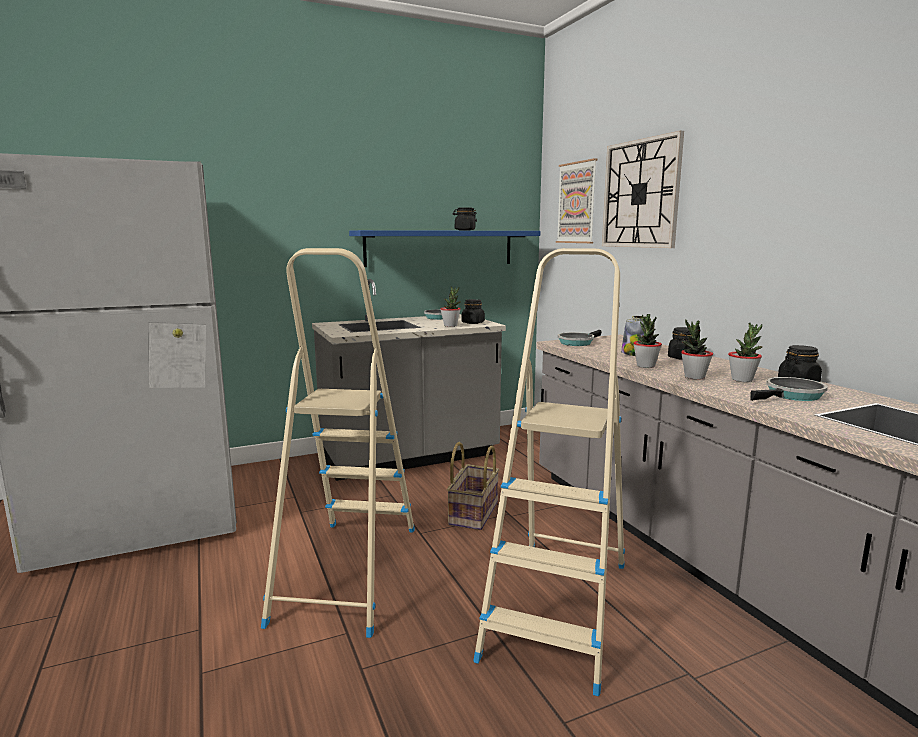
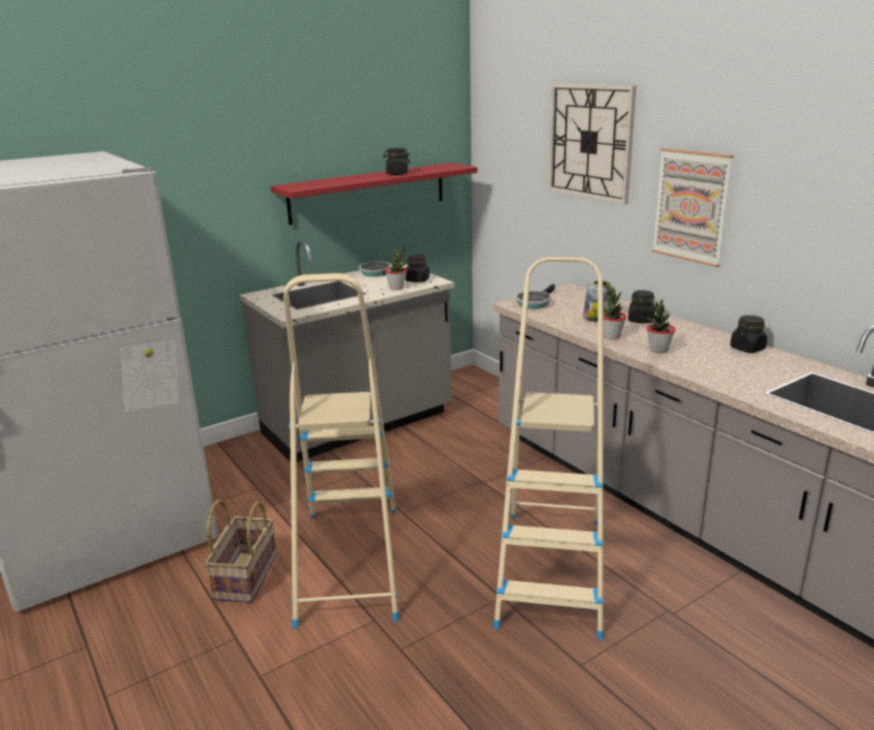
camera: 10 degrees left, 10 degrees up
(440, 248) = (368, 192): blue shelf -> red shelf
(472, 513) = (446, 484): basket -> basket (245, 576)
(577, 203) = (517, 137): picture -> picture (691, 206)
(742, 380) = (700, 350): potted plant -> none
(792, 396) = (744, 369): frying pan -> none

